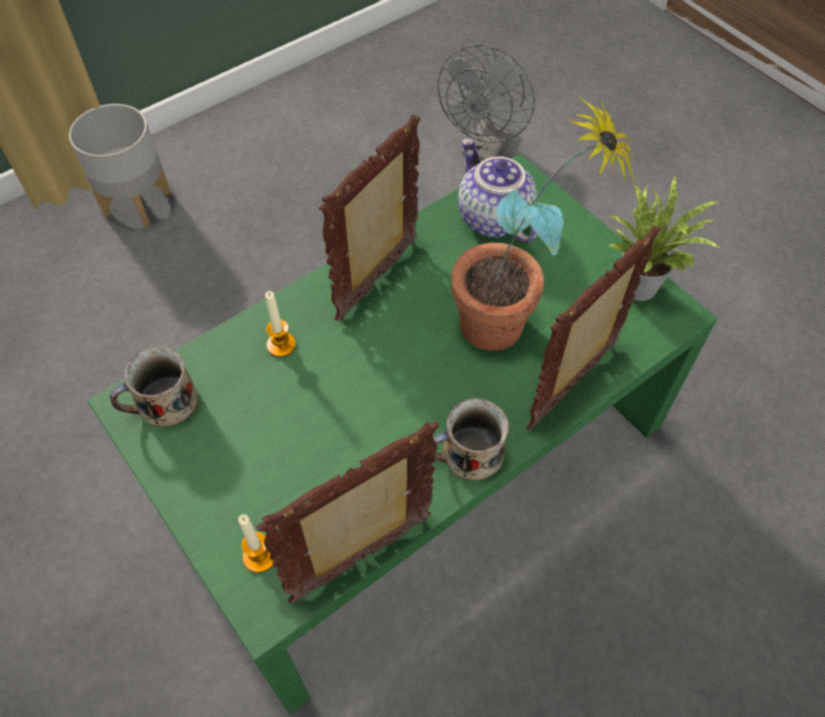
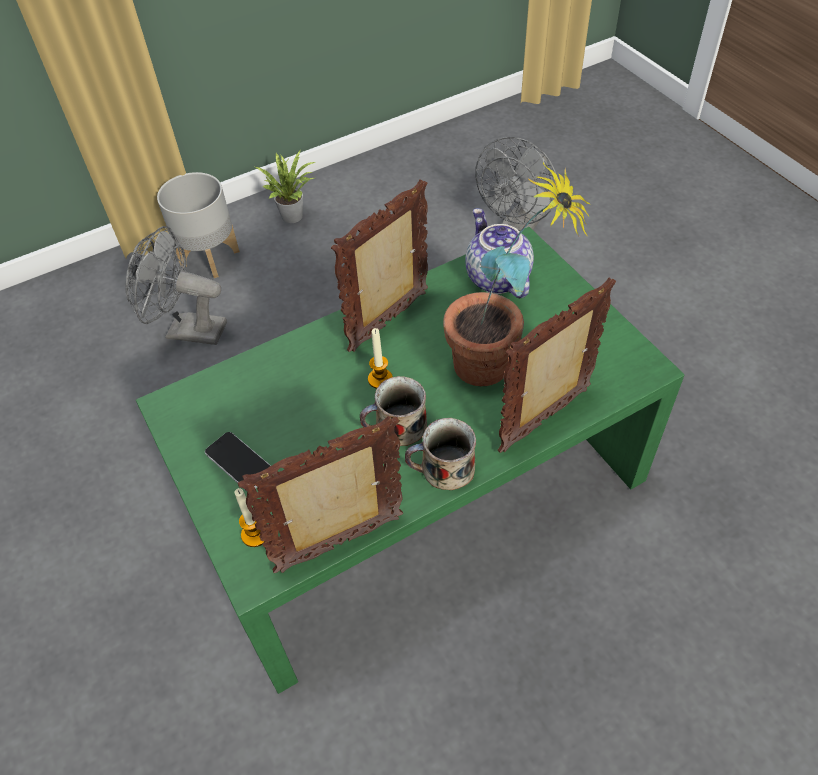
camera: 10 degrees right, 5 degrees down
(122, 293) = (187, 330): none -> grey fan
(164, 404) = (196, 407): mug -> mug (398, 427)
(226, 468) = (239, 462): none -> phone
(281, 345) = (299, 368): candle -> candle (380, 379)
(640, 282) = (619, 339): potted plant -> potted plant (294, 214)

